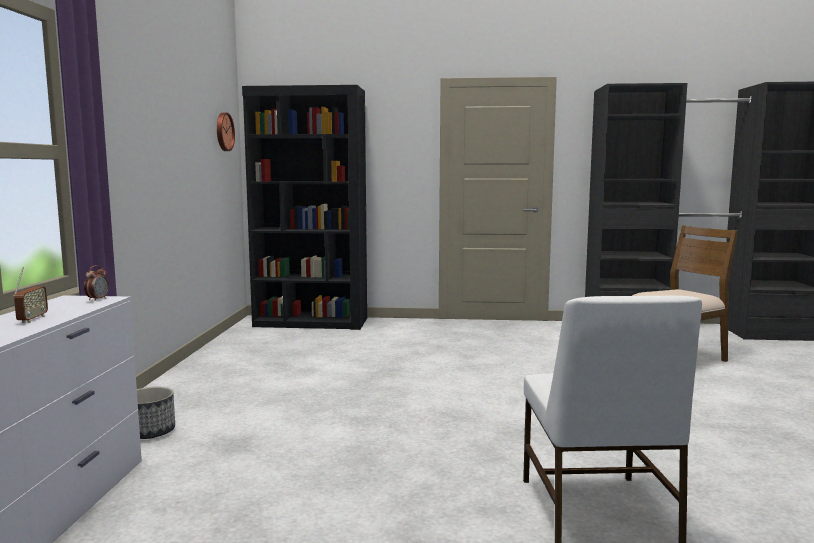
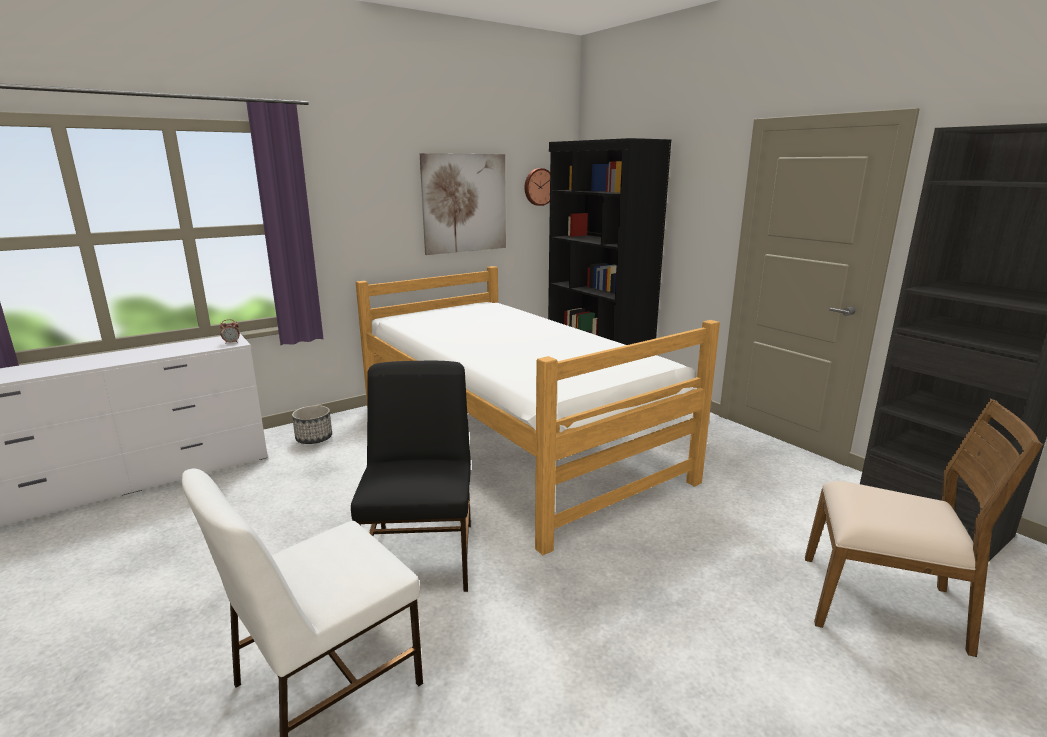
camera: 50 degrees right, 10 degrees up
(32, 319) = (162, 351): radio -> none
(186, 142) = (464, 203): none -> picture
(346, 369) = (512, 440): none -> bed
(469, 440) = (423, 555): none -> black chair

